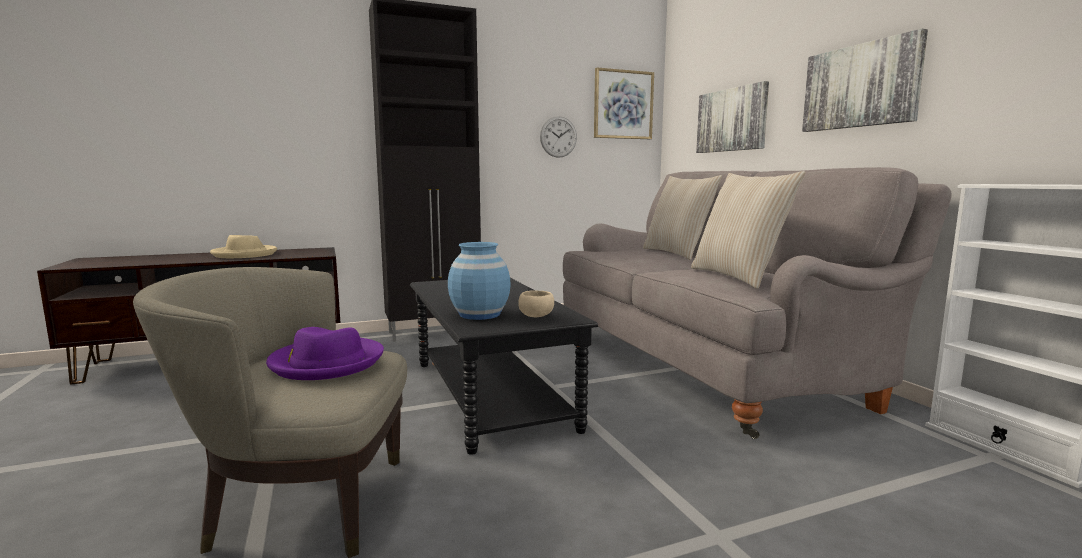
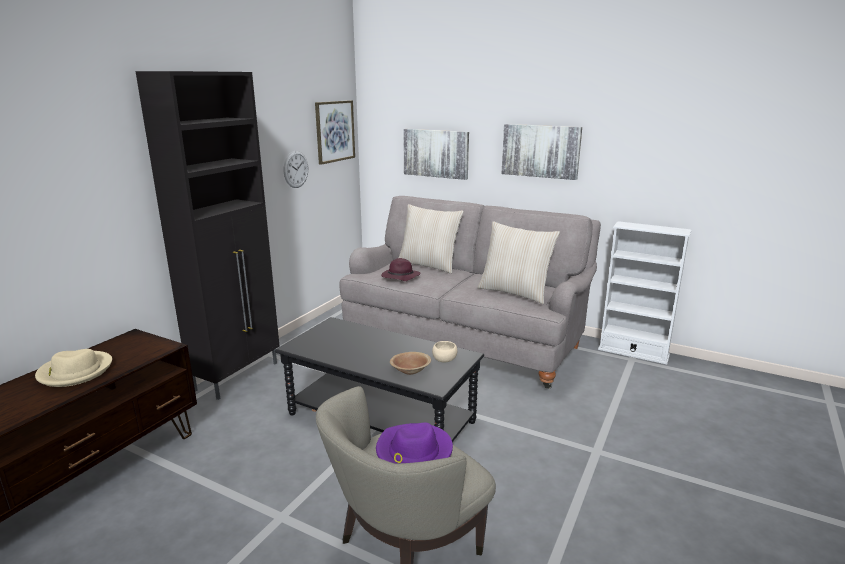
camera: 40 degrees left, 10 degrees up
(480, 314) = (410, 371): blue vase -> brown bowl
(618, 253) = (400, 277): none -> purple hat

